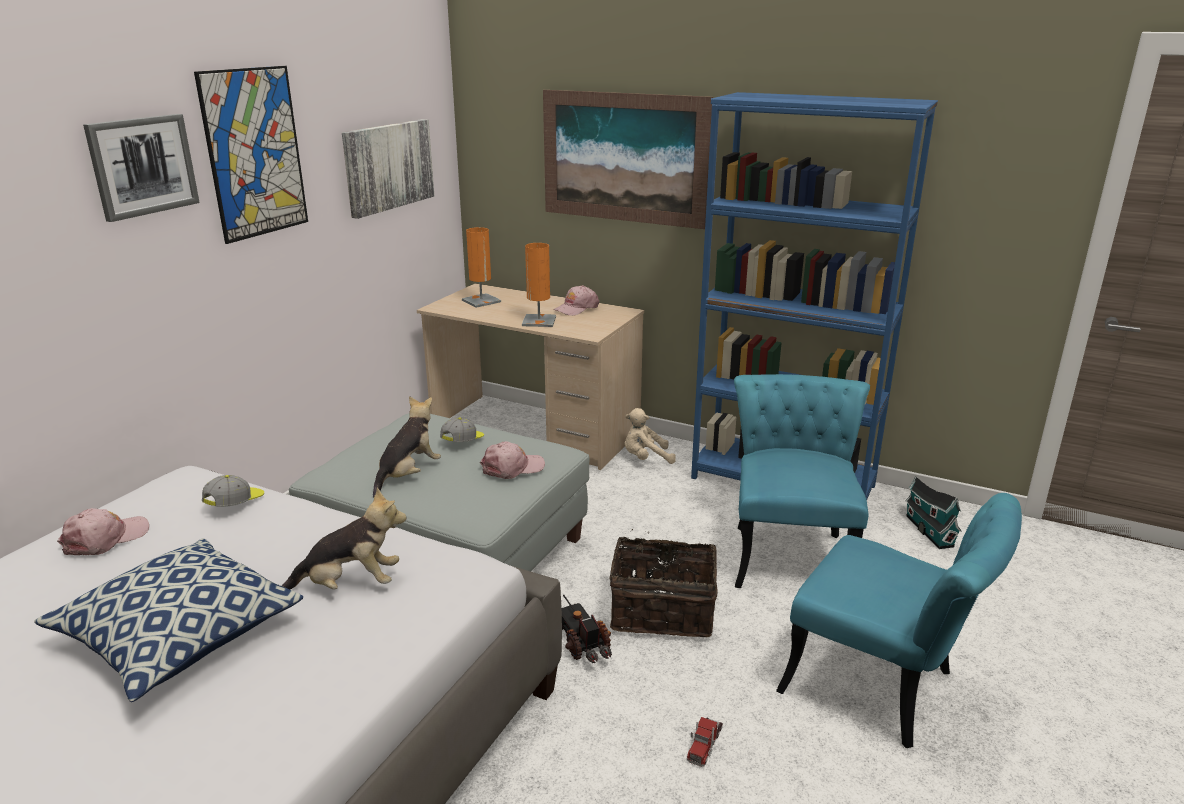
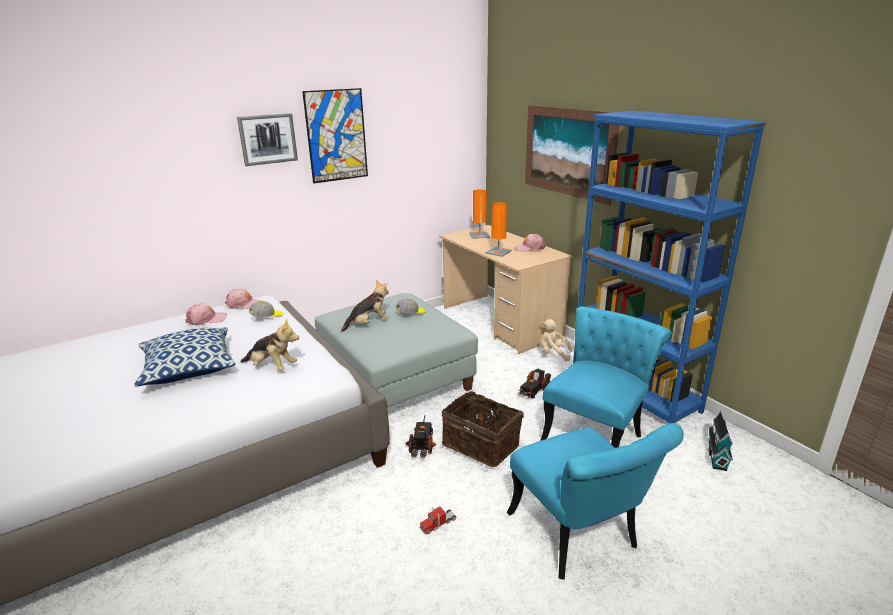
camera: 30 degrees right, 0 degrees up
(388, 166) = (429, 148): picture -> none
(512, 467) = (421, 333): pink cap -> pink cap (244, 304)
(664, 515) = (534, 390): none -> toy truck

